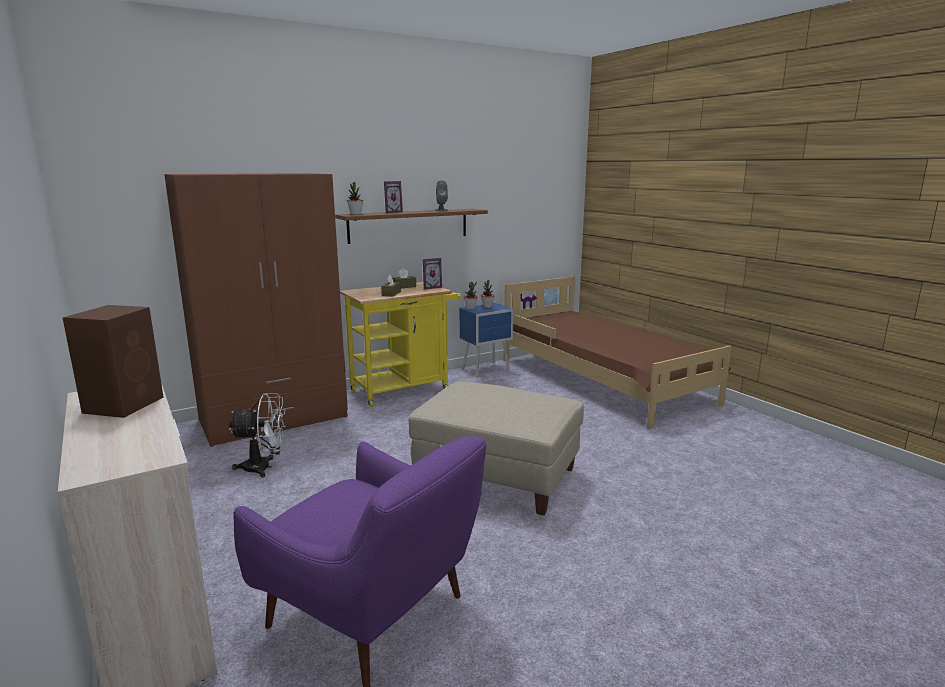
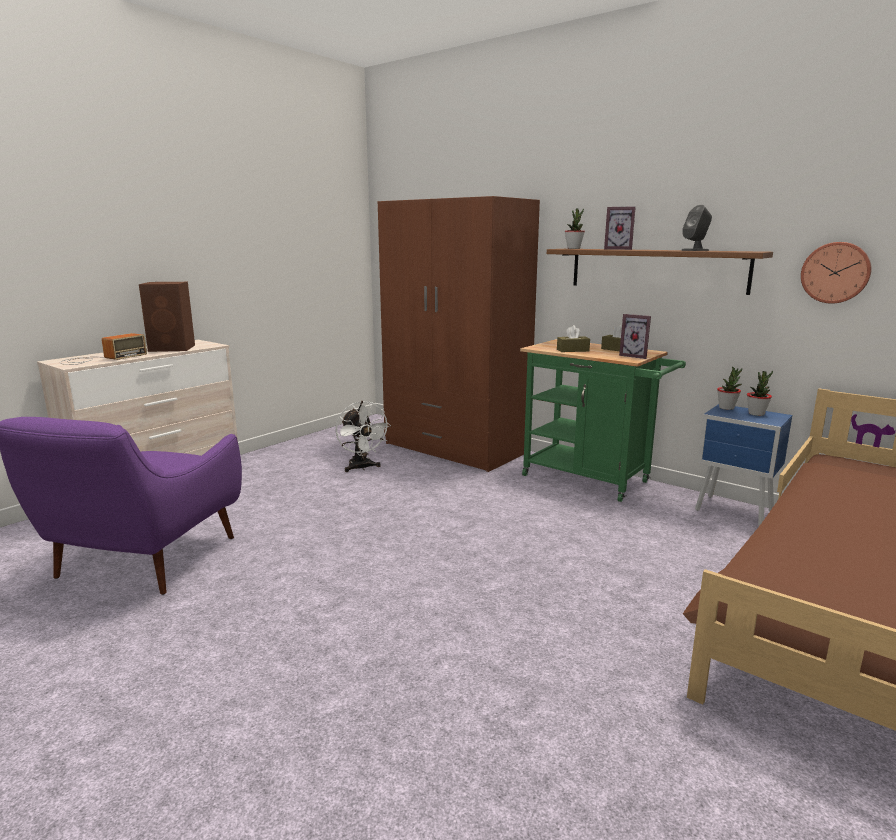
camera: 70 degrees right, 0 degrees up
(133, 443) = (100, 359): none -> radio
(405, 389) = (592, 480): yellow cart -> green cart
(497, 478) = (402, 575): beige ottoman -> none
(502, 218) = (835, 272): none -> wall clock

